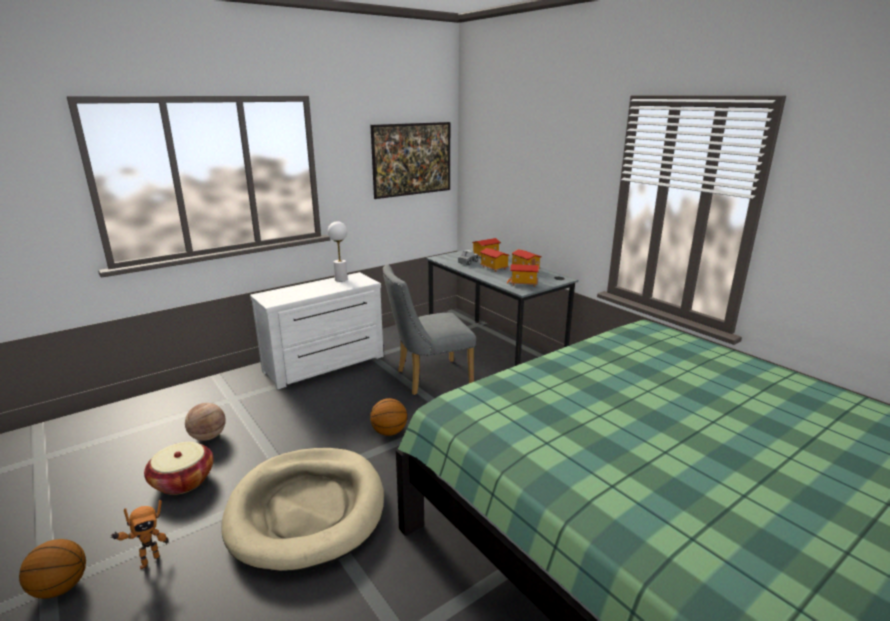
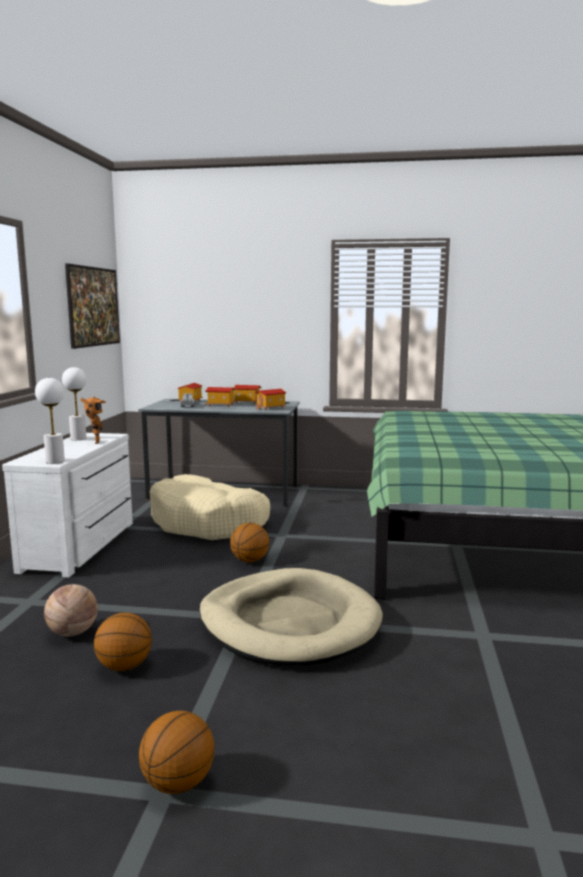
camera: 45 degrees left, 10 degrees down
(148, 561) = (225, 717): toy robot -> toy robot (95, 442)
(183, 481) = (125, 666): basket -> basketball
(275, 301) = (55, 461): none -> white table lamp
(428, 378) = (208, 523): grey chair -> beige dog bed

